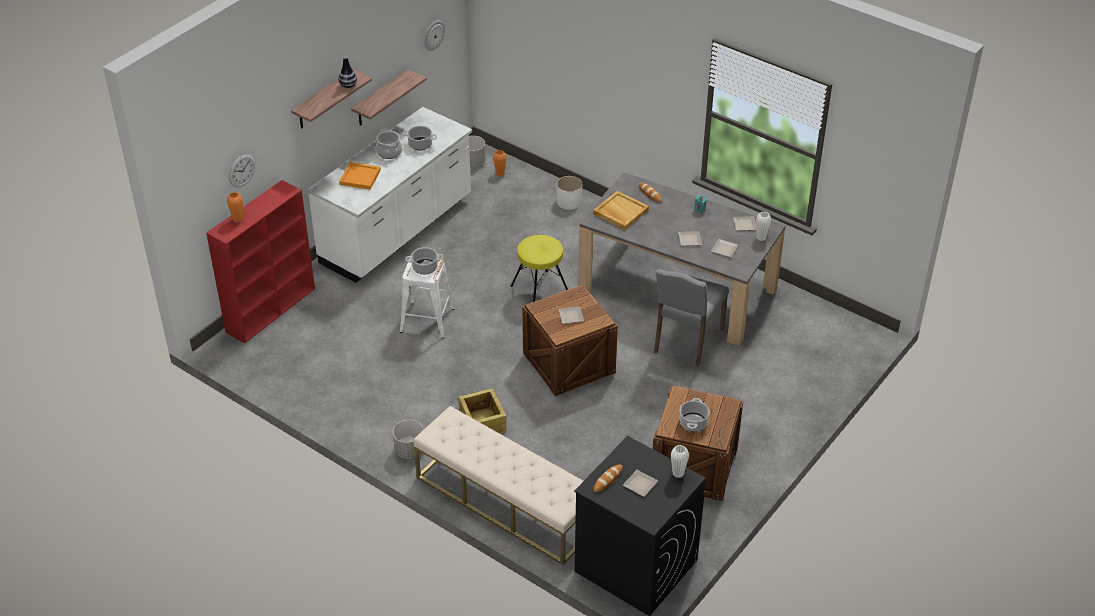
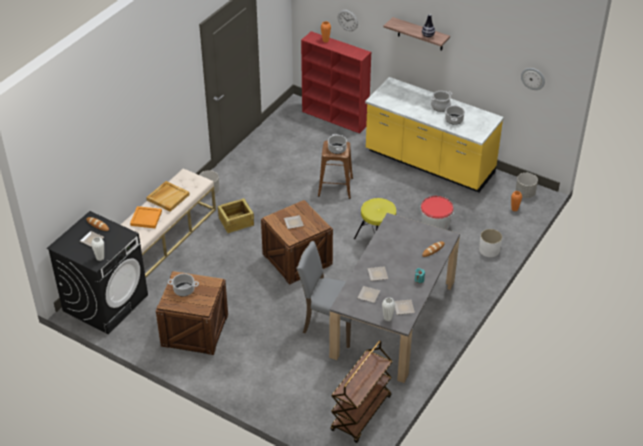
camera: 85 degrees right, 0 degrees up
(359, 177) = (407, 97): orange tray -> orange tray (146, 218)
(380, 99) = (470, 78): shelf -> none
(397, 231) = (429, 163): white counter -> yellow counter
(426, 320) = (335, 186): white stool -> brown stool
(517, 239) = (435, 224): none -> bucket
(620, 212) = (405, 234): beige tray -> beige tray (168, 197)
(823, 326) = (361, 414): none -> brown cart

